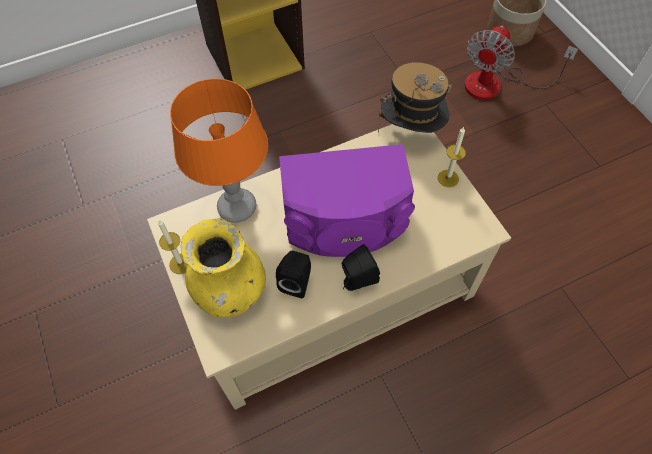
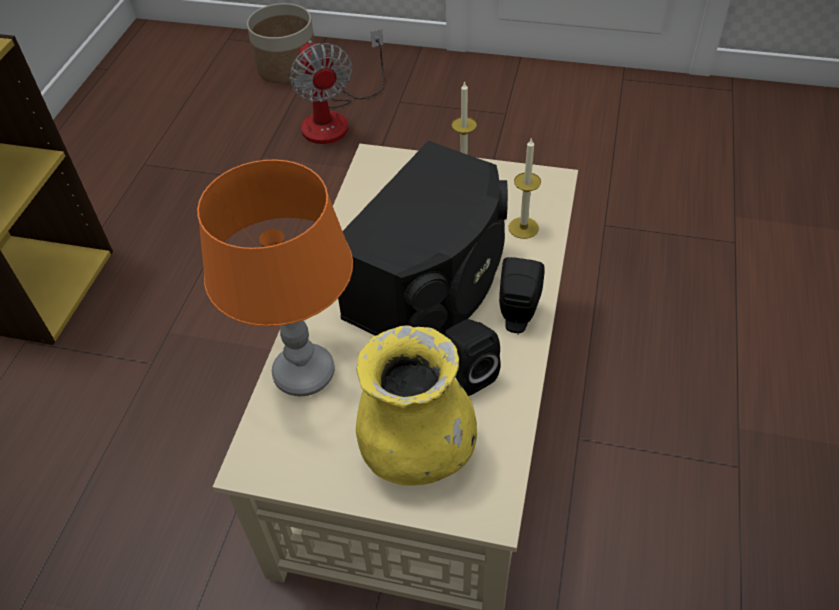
camera: 50 degrees left, 10 degrees down
(180, 263) = (324, 484): candle -> candle (523, 228)
(345, 222) = (432, 284): purple speaker -> black speaker
(410, 132) = (375, 163): hat -> none

